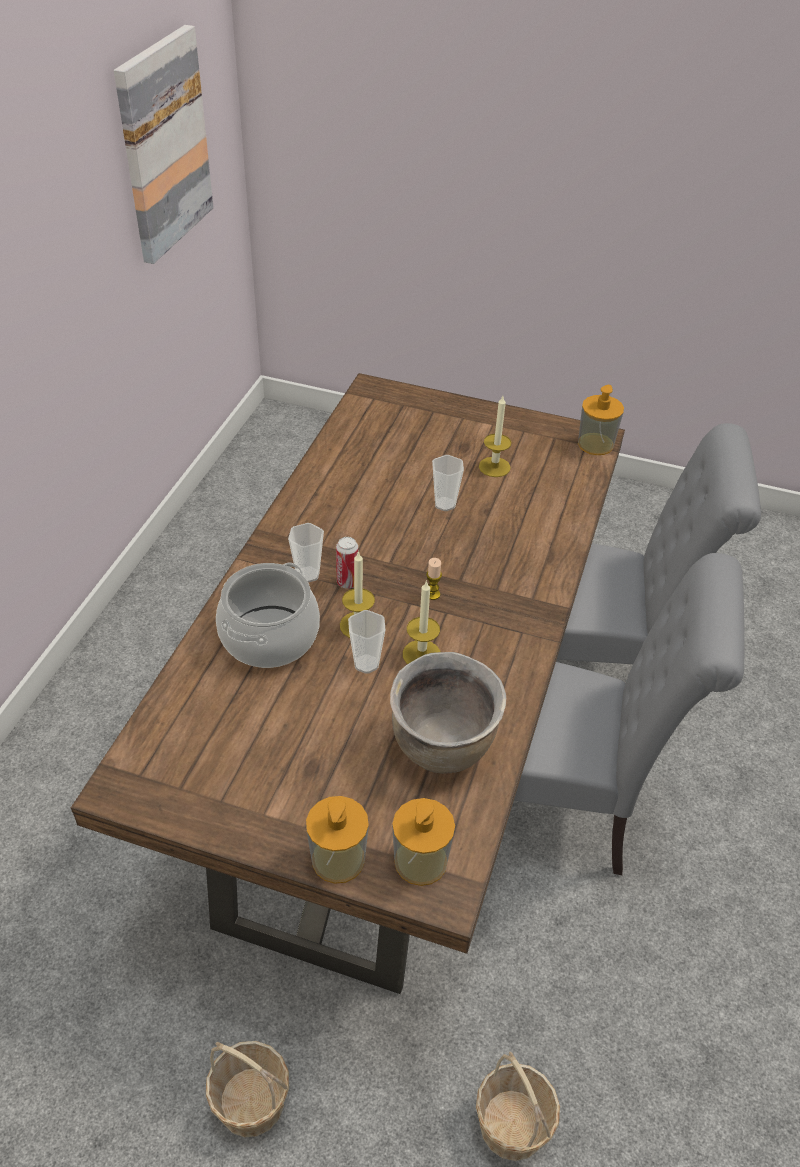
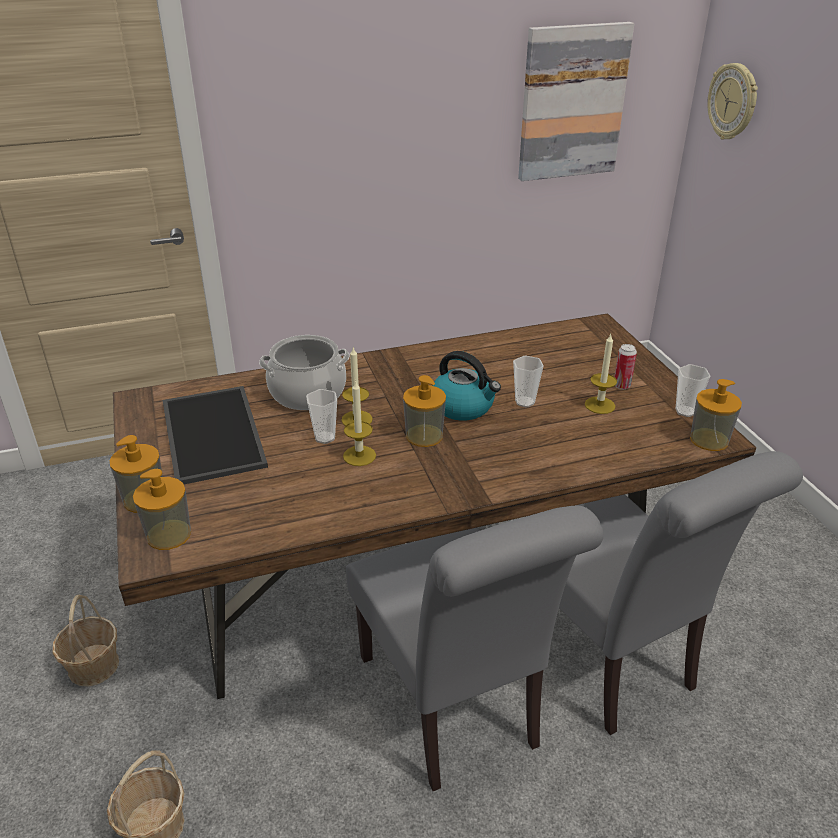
camera: 55 degrees right, 10 degrees down
(265, 751) = (210, 433): none -> tray
(308, 574) = (380, 381): cup -> cup (685, 411)
(312, 89) = (733, 102): none -> wall clock
(347, 582) = (391, 398): can -> can (621, 385)
(412, 544) = (463, 407): none -> kettle
(432, 594) = (424, 435): candle -> soap dispenser
(443, 747) = (281, 502): brown cooking pot -> none

